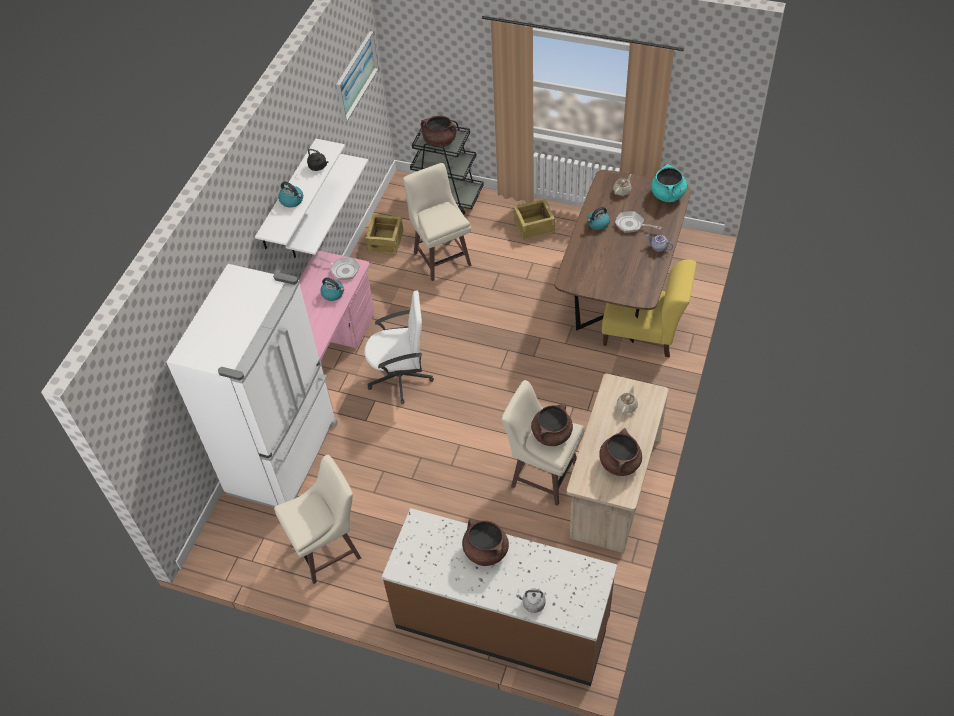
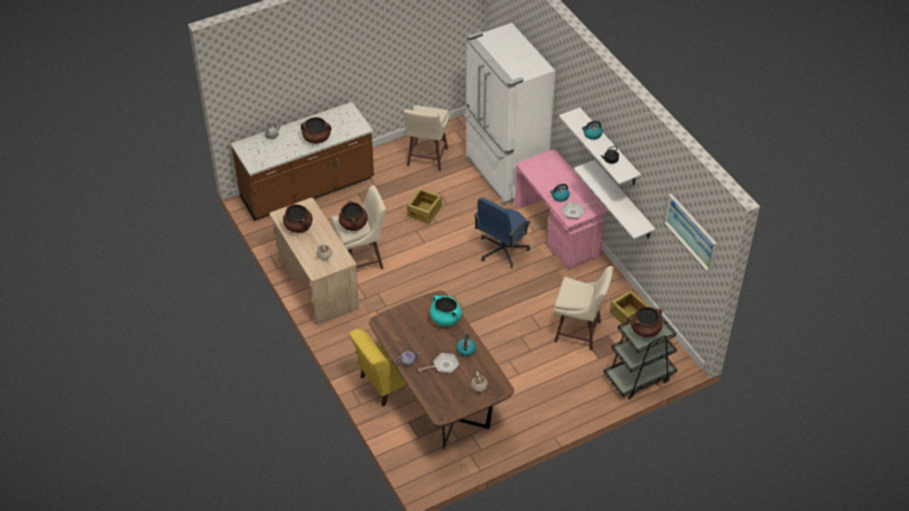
camera: 130 degrees right, 5 degrees down
(401, 377) = (502, 250): white office chair -> blue office chair
(533, 226) = (552, 401): crate -> crate (425, 211)
(667, 195) = (445, 407): turquoise cooking pot -> turquoise cooking pot (445, 319)

